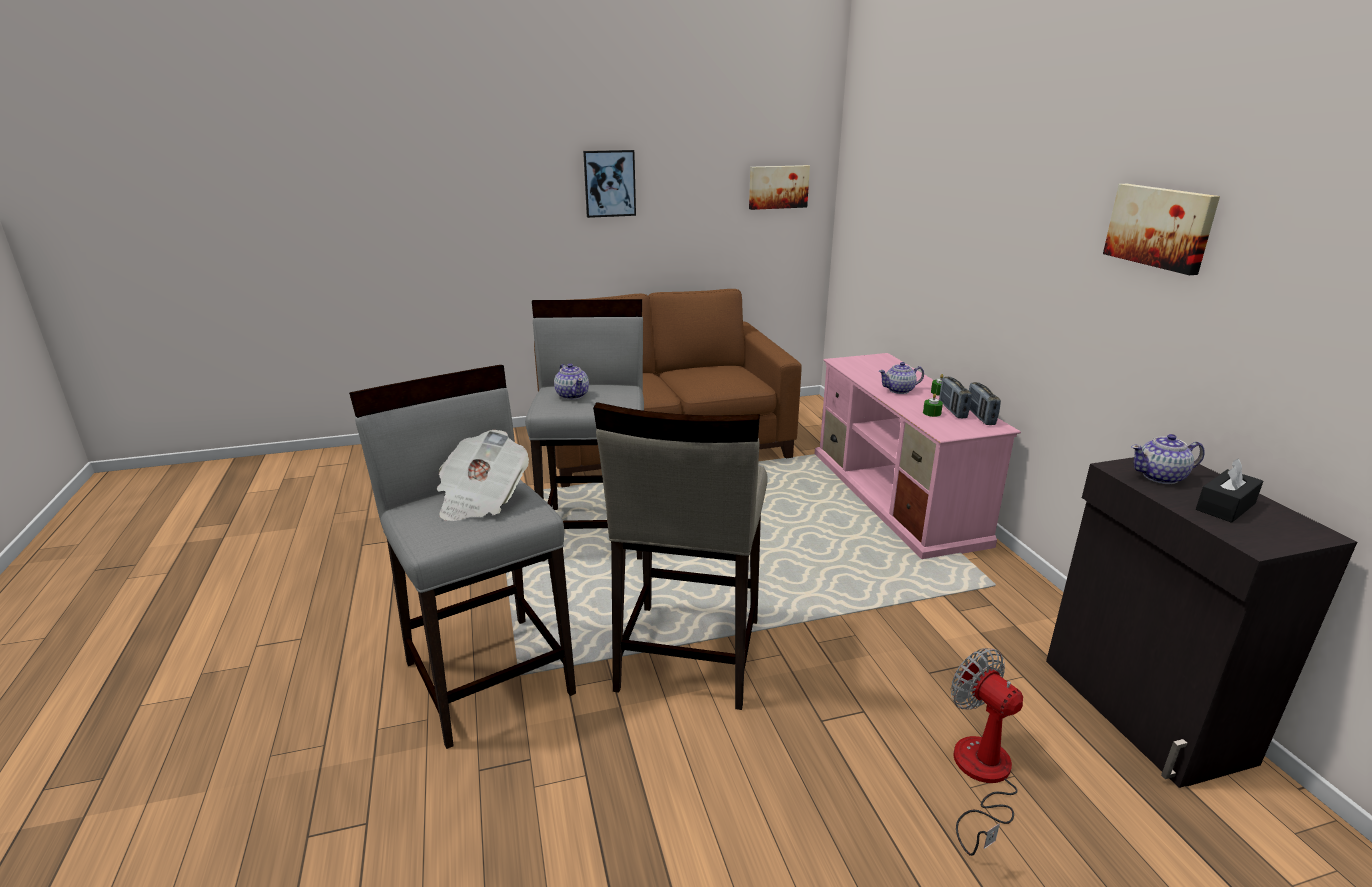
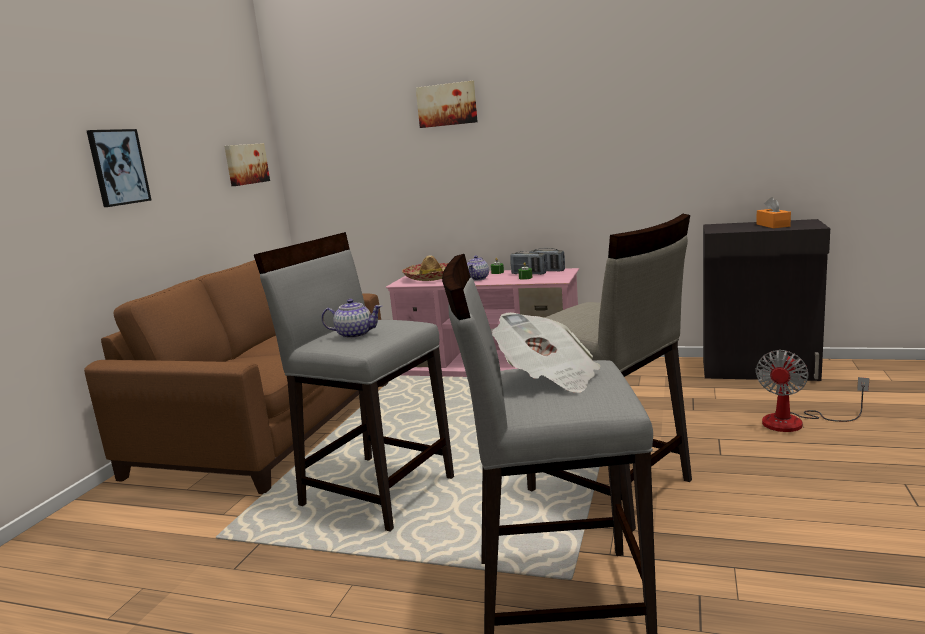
camera: 55 degrees left, 10 degrees down
(879, 368) = (431, 277): none -> hat
(980, 777) = (796, 422): fan -> fan turned 60 degrees counterclockwise
(1160, 227) = (643, 106): picture -> picture (447, 104)
(1161, 477) = (732, 228): teapot -> none
(1225, 507) = (773, 225): black tissue box -> orange tissue box

